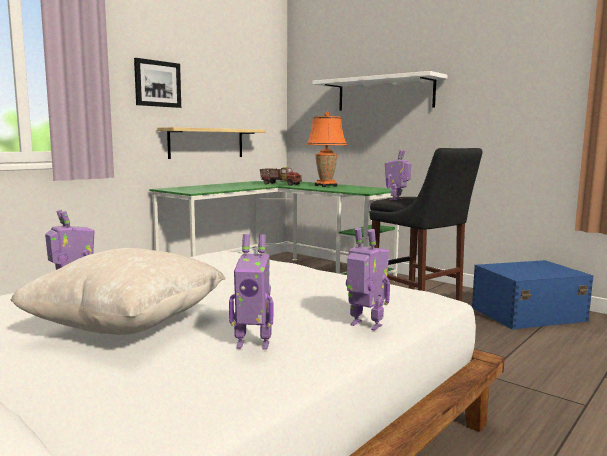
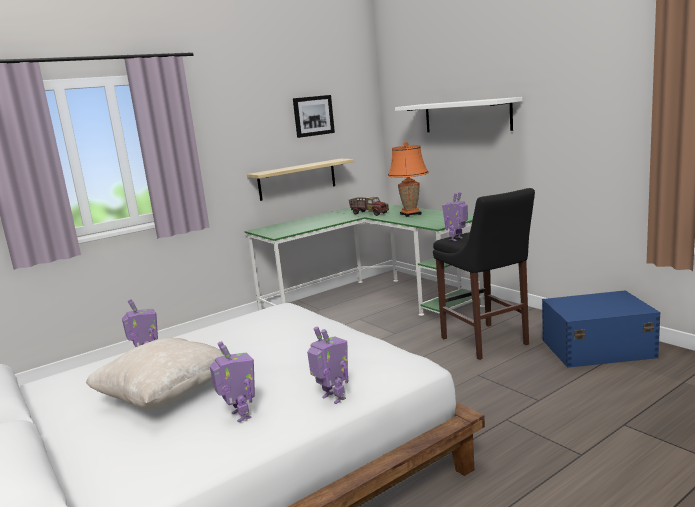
camera: 15 degrees right, 5 degrees up
(157, 84) = (243, 134): picture -> picture (313, 116)
(253, 344) = (240, 416): toy robot -> toy robot turned 135 degrees counterclockwise

